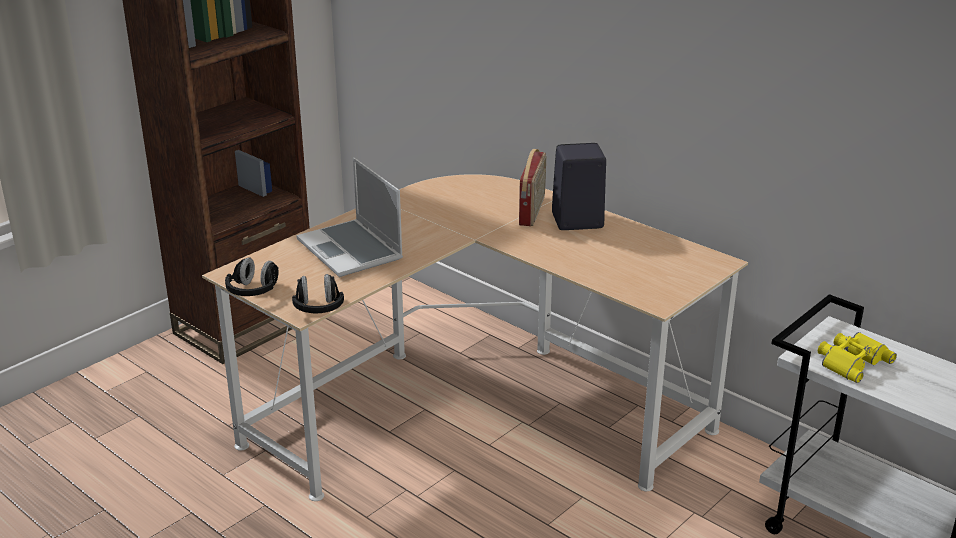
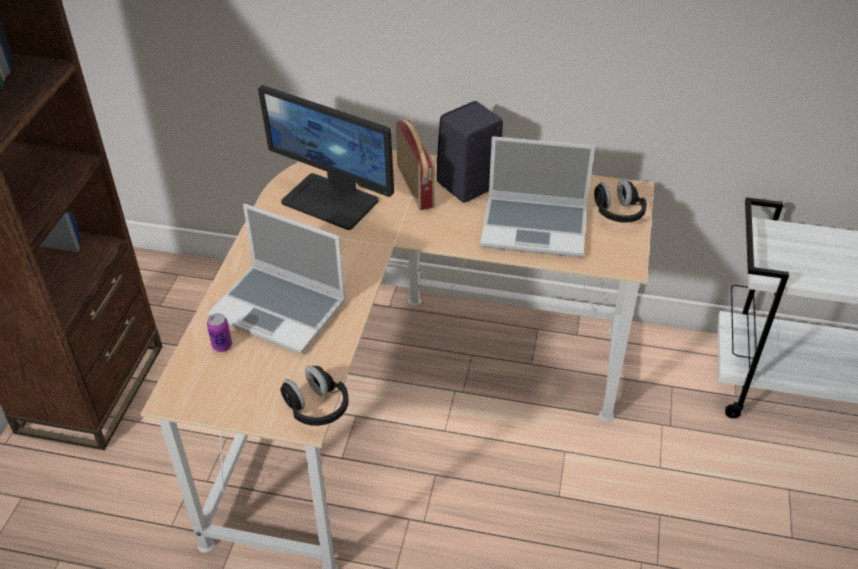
camera: 30 degrees left, 15 degrees up
(253, 291) = (223, 414): black headphones -> black headphones (617, 213)
(291, 257) = (222, 346): none -> can
(456, 202) = (332, 201): none -> monitor
(604, 260) = (535, 227): none -> laptop
(851, 361) = (805, 262): yellow binoculars -> none

